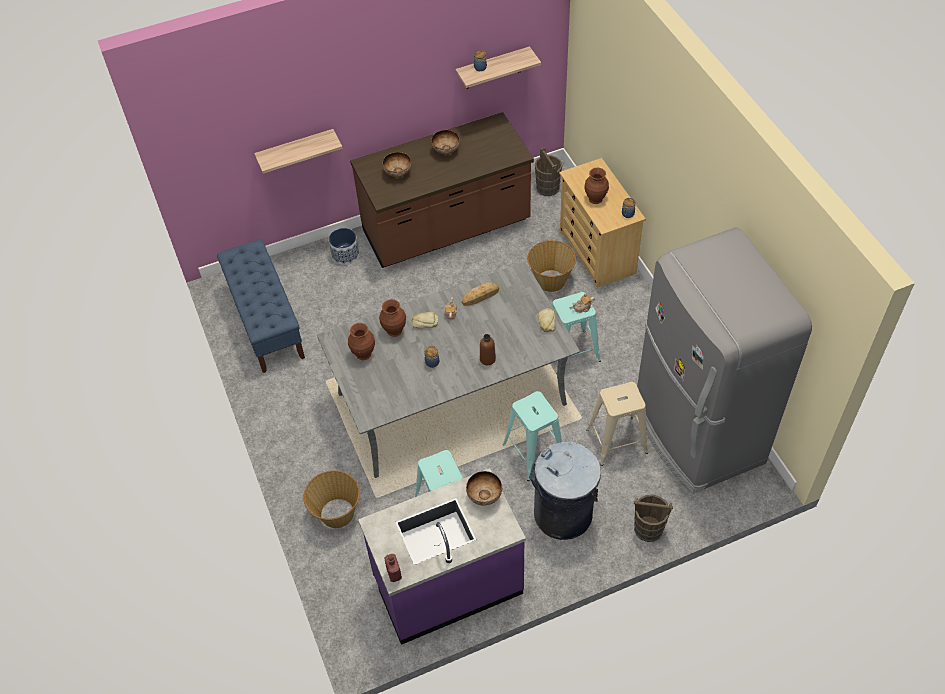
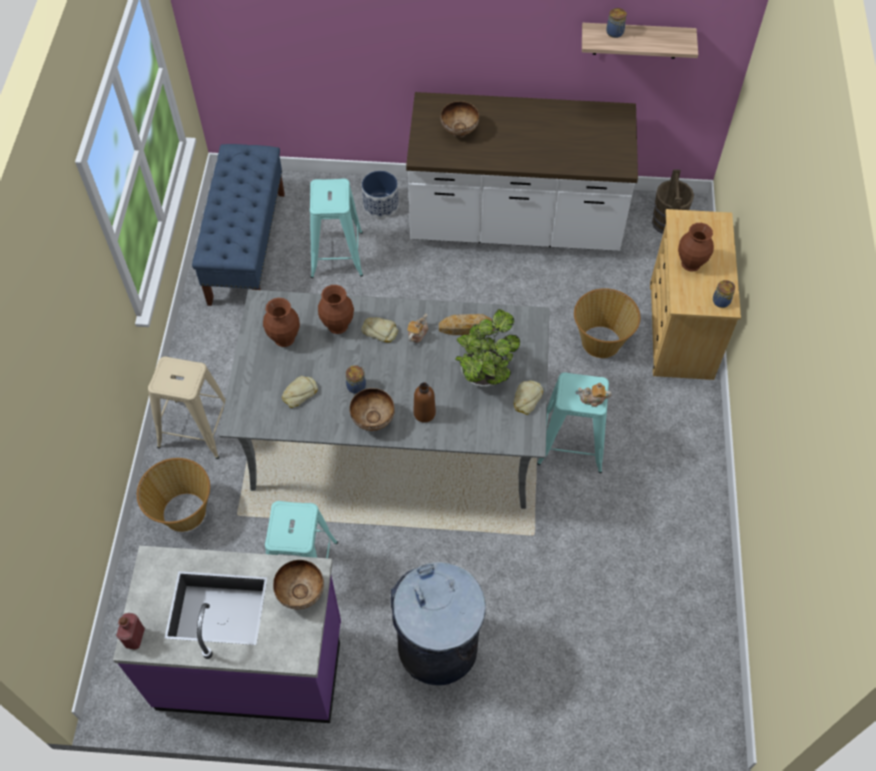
camera: 25 degrees right, 5 degrees up
(296, 151) = (347, 55): shelf -> none
(397, 383) = (299, 393): none -> bread
(445, 151) = (534, 126): bowl -> bowl (372, 420)
(446, 228) = (515, 223): brown counter -> white counter
(510, 318) = (484, 373): none -> potted plant
(534, 453) = (450, 550): turquoise stool -> turquoise stool (337, 254)
(616, 441) = (559, 586): beige stool -> beige stool (196, 429)
(648, 529) = (530, 721): brown bucket -> none
(695, 432) = (666, 623): grey fridge -> none

